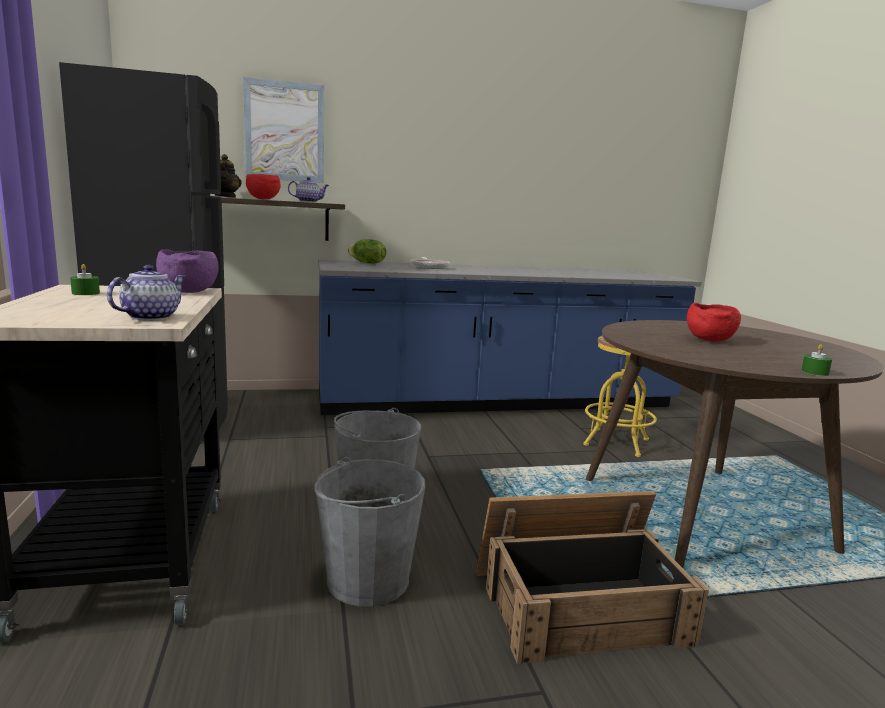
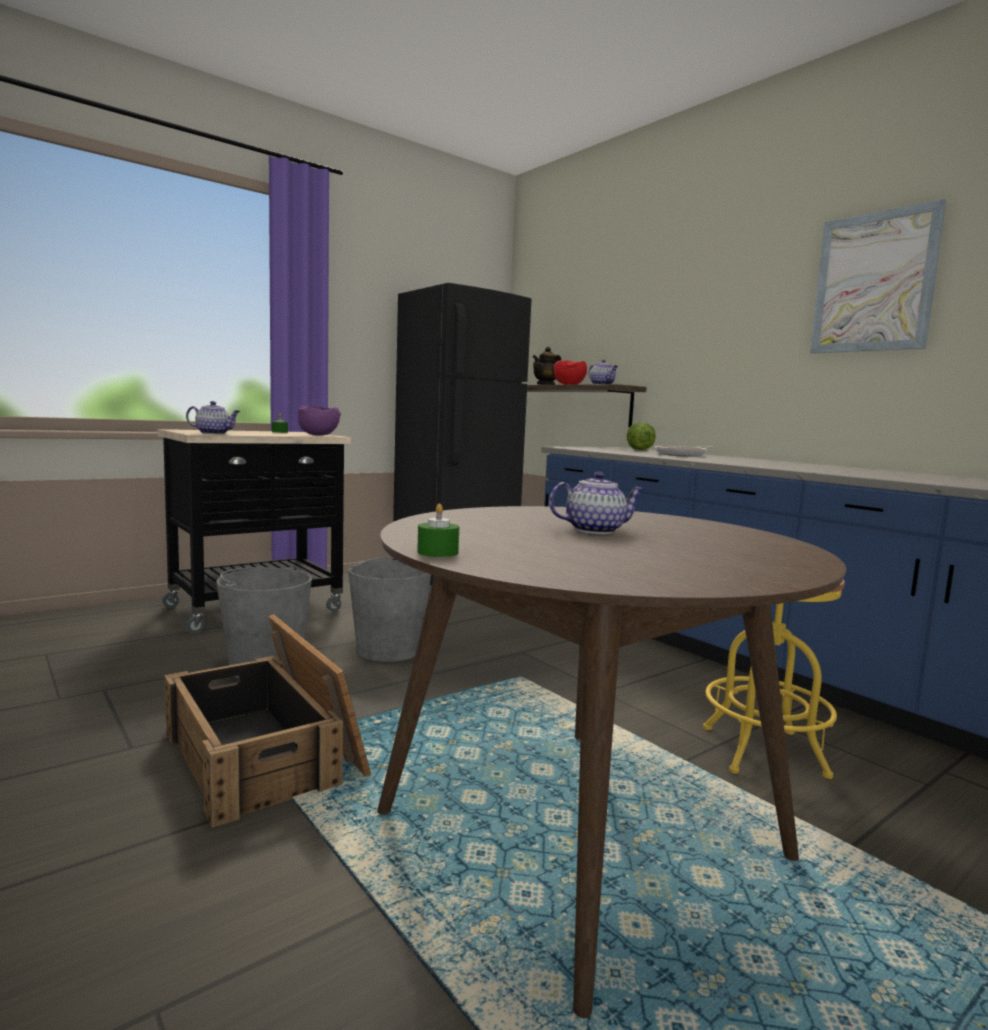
camera: 65 degrees right, 5 degrees down
(284, 131) = (605, 318): picture -> picture (873, 282)
(709, 340) = (595, 530): red bowl -> teapot

